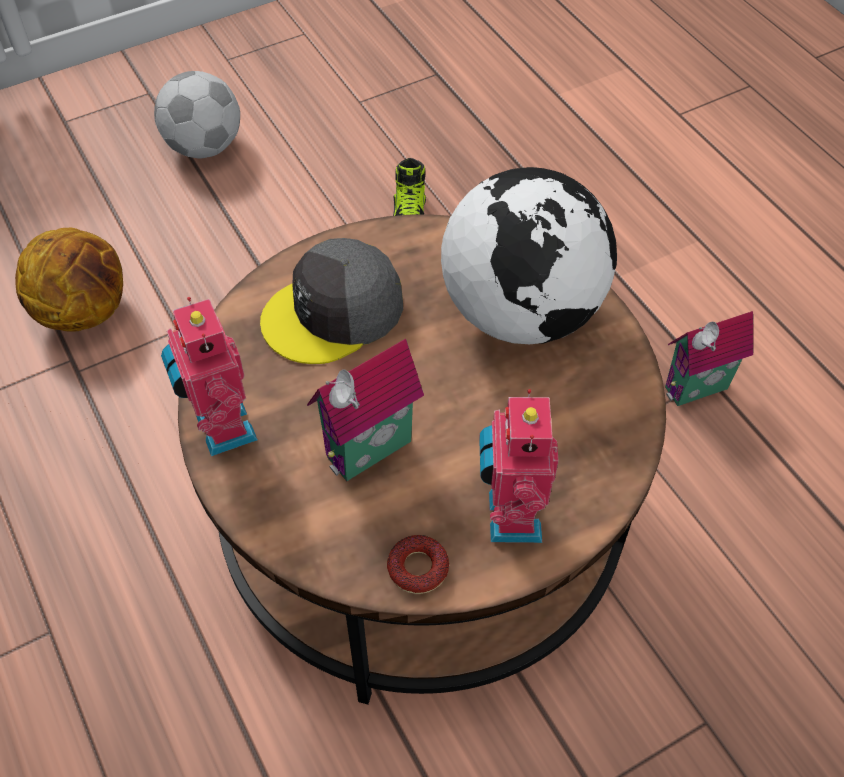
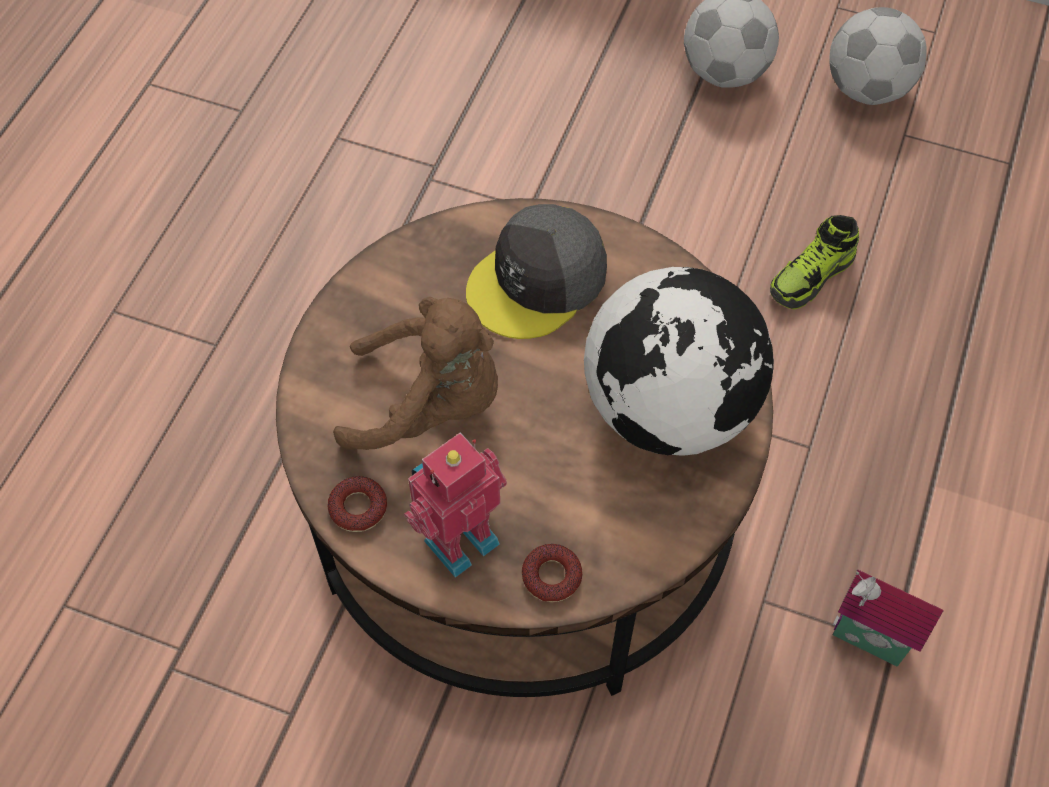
camera: 50 degrees right, 5 degrees up
(85, 311) = (485, 137): basketball -> none
(221, 429) = (364, 293): toy robot -> none
(306, 92) = (868, 89): none -> football
(334, 313) = (538, 281): grey cap -> grey cap turned 60 degrees counterclockwise
(371, 454) = (430, 404): toy house -> brown plush toy
(596, 478) = (551, 576): none -> donut

